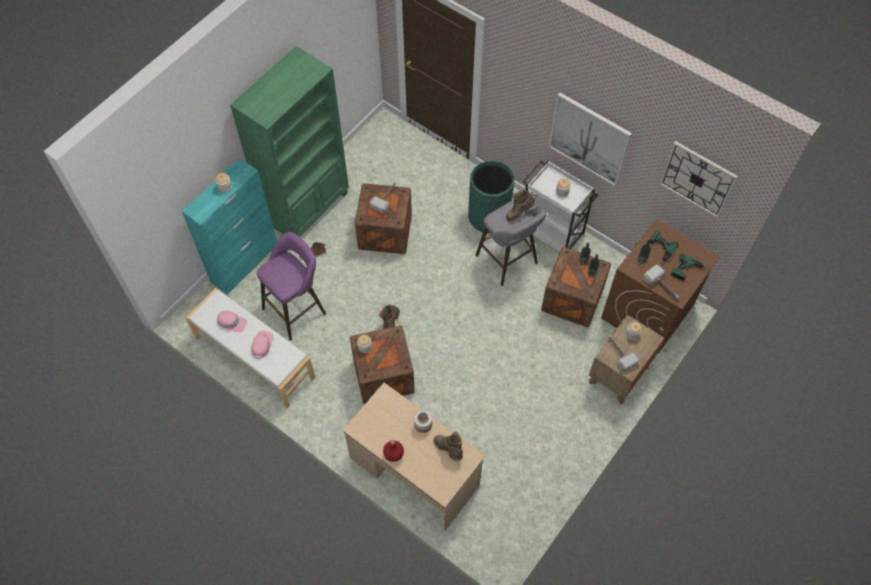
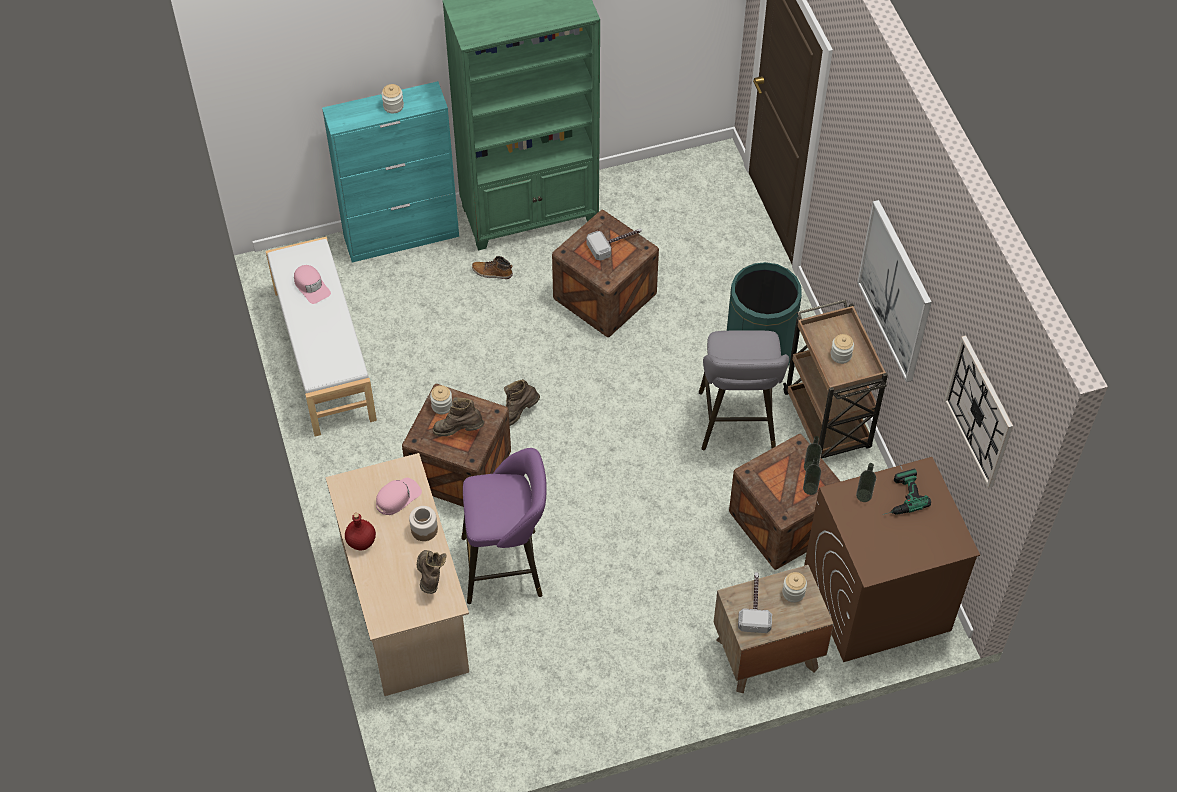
camera: 35 degrees right, 5 degrees down
(262, 344) = (325, 332): pink cap -> pink cap (397, 497)
(297, 309) = (419, 327): purple stool -> purple stool (507, 565)
(519, 212) = (761, 350): brown boot -> brown boot (459, 430)
(551, 233) = (827, 422): white cart -> brown cart
(662, 286) = (863, 544): hammer -> none
(690, 271) = (918, 548): power drill -> none

